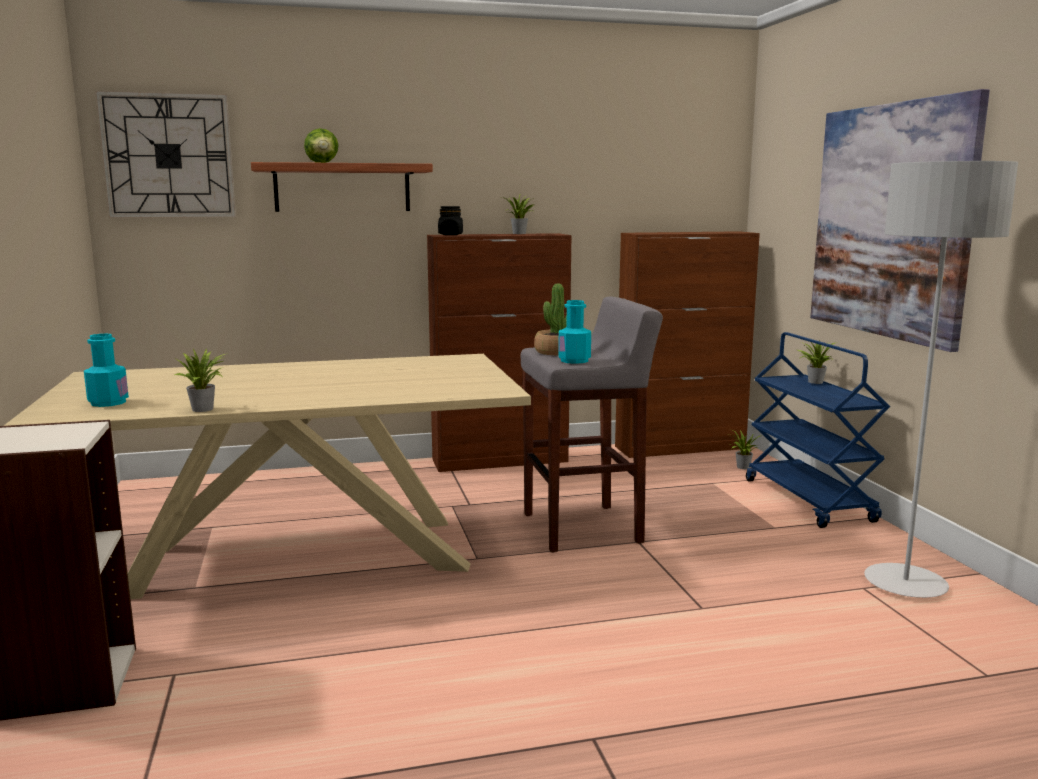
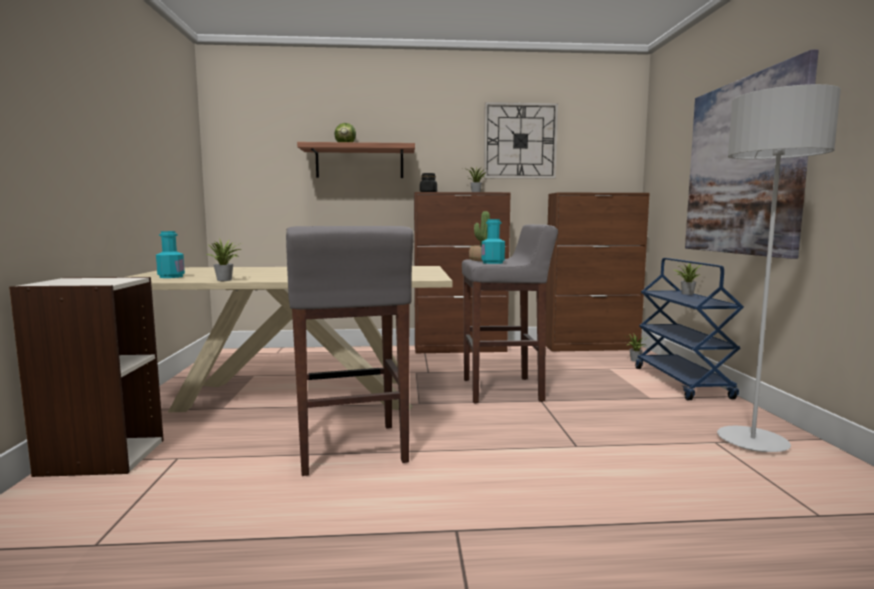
camera: 10 degrees right, 5 degrees down
(168, 156) = (252, 142): wall clock -> wall clock (520, 141)
(414, 639) = (350, 450): none -> grey stool

